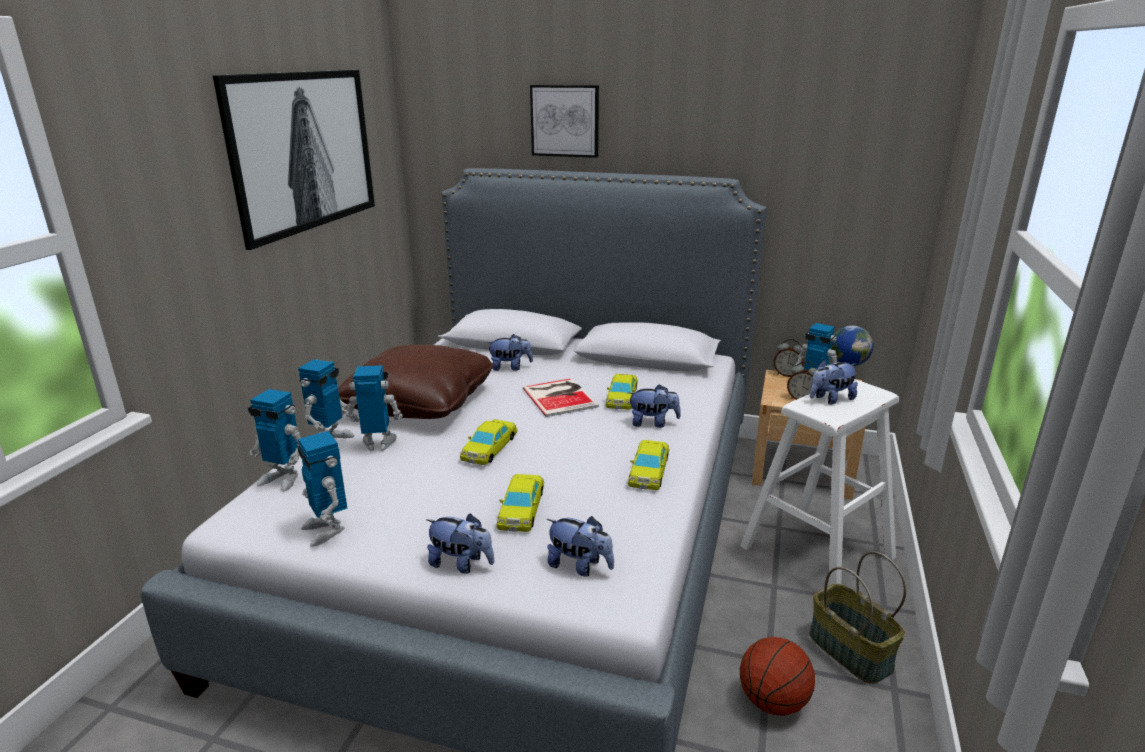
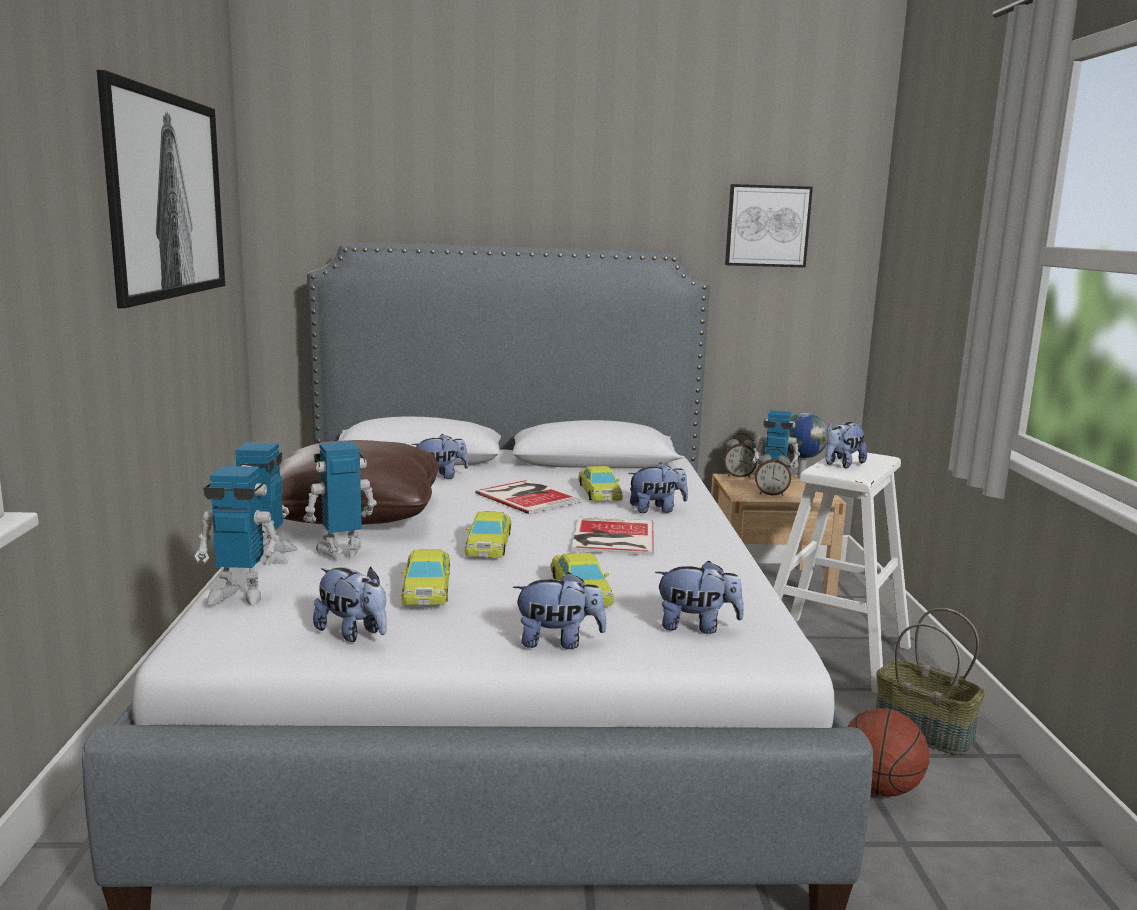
camera: 20 degrees left, 10 degrees down
(327, 530) = (353, 633): toy robot -> plush toy
(565, 121) = (469, 188): picture -> picture (767, 226)
(590, 452) = (611, 537): none -> book
(648, 470) = (691, 546): yellow toy car -> yellow toy car (426, 587)

